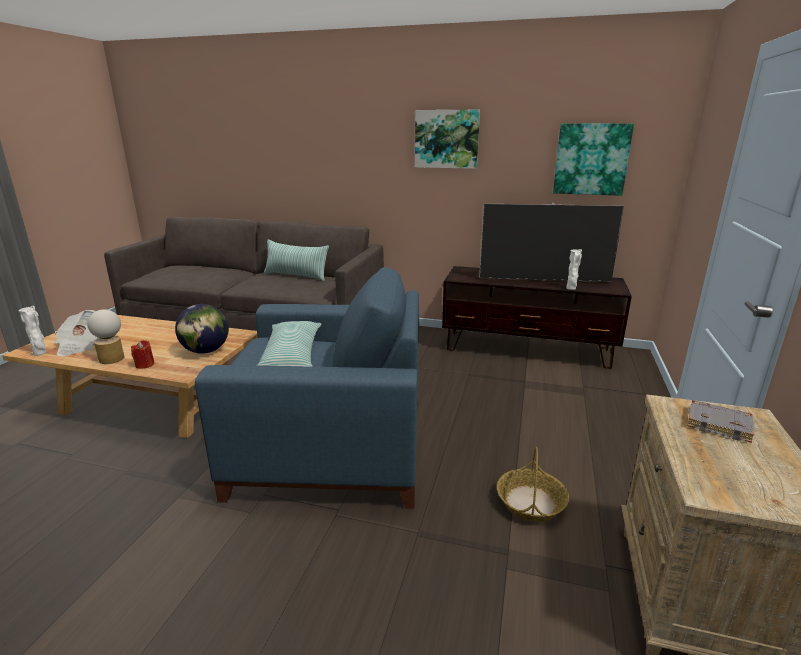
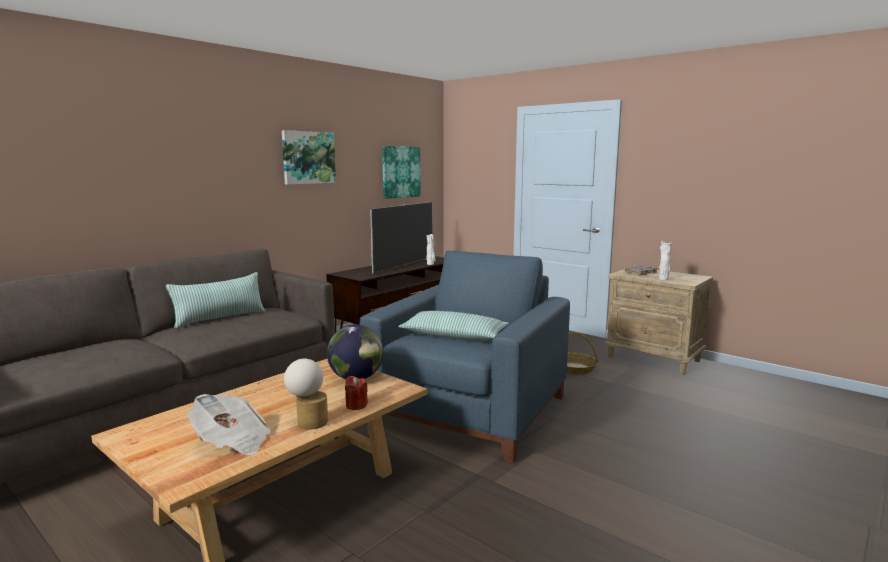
camera: 65 degrees left, 10 degrees down
(40, 353) = (218, 470): white vase -> white vase (663, 279)

